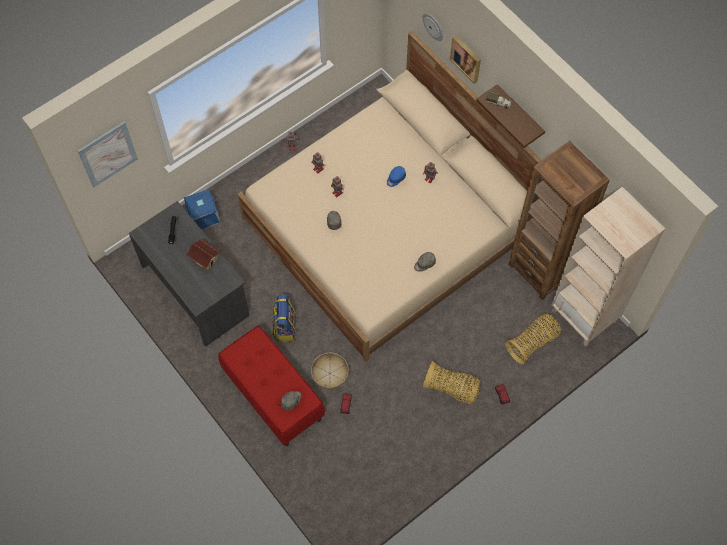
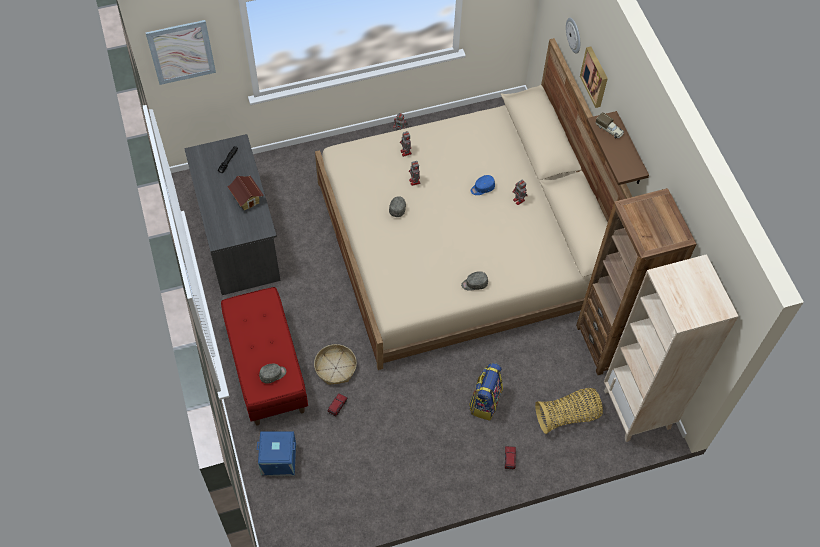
camera: 20 degrees right, 5 degrees down
(203, 217) = (280, 169): blue storage box -> blue storage box (278, 460)
(284, 327) = (310, 304): backpack -> backpack (485, 401)
(452, 388) = (458, 432): basket -> none

